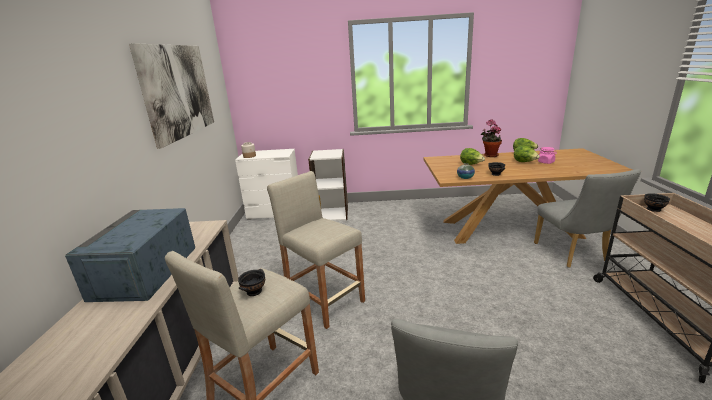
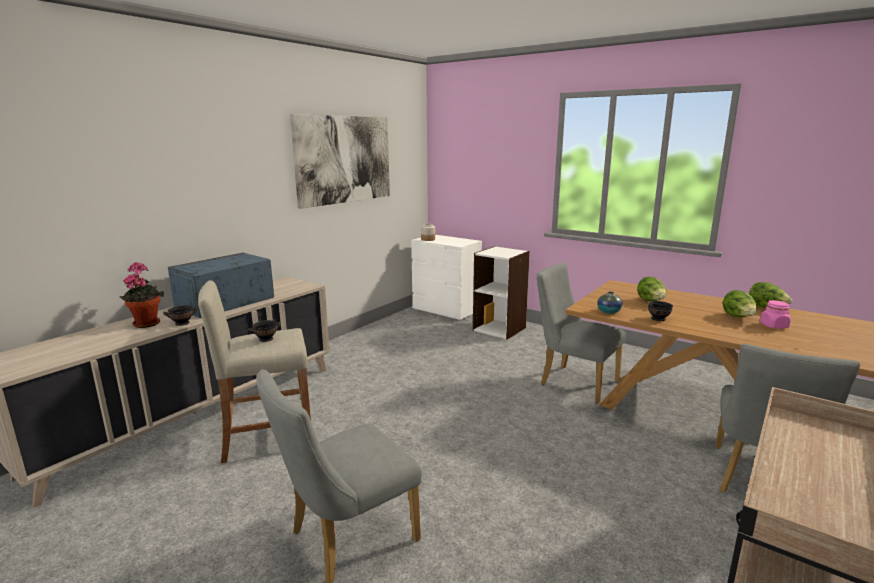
camera: 35 degrees right, 5 degrees down
(324, 300) = (388, 399): beige stool -> none
(423, 234) = (573, 382): none -> grey chair
(489, 155) = (705, 298): potted plant -> potted plant (146, 323)
(653, 209) = (821, 426): black bowl -> black bowl (181, 323)

